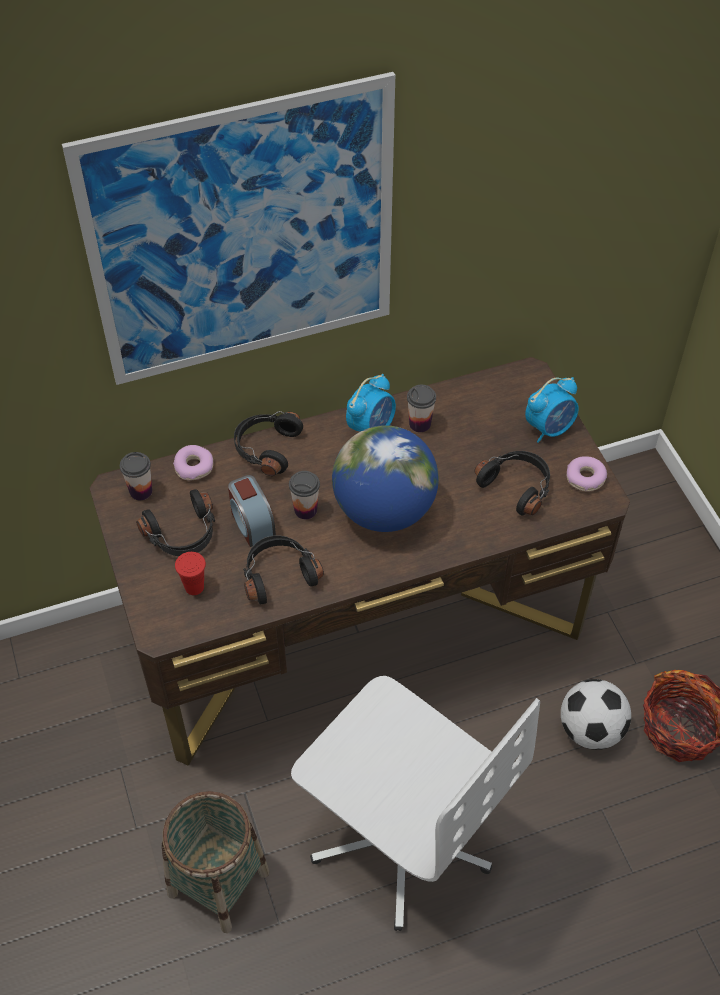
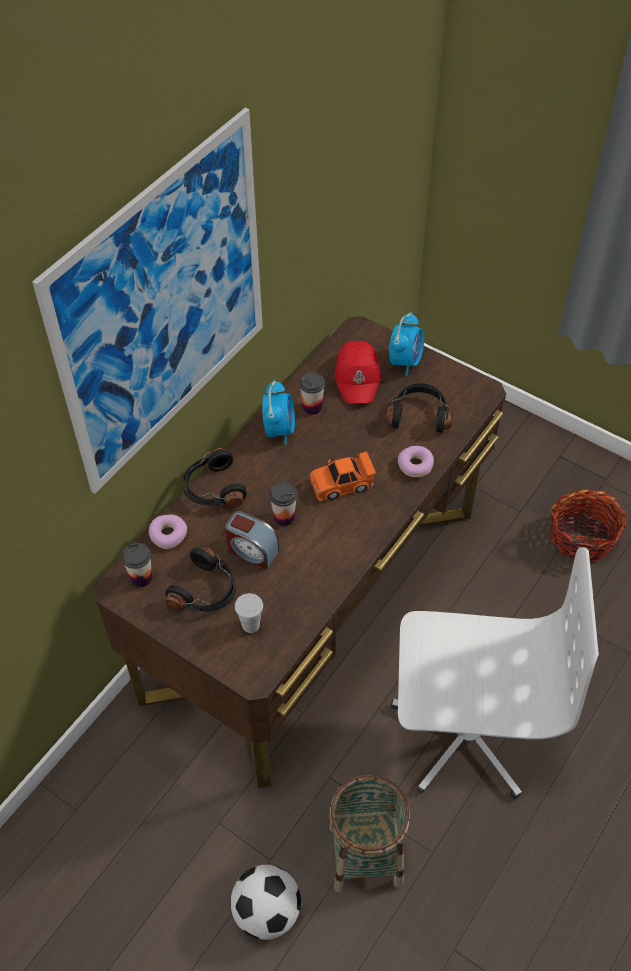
camera: 35 degrees left, 0 degrees up
(194, 587) = (251, 625): red cup -> white cup
(278, 574) = (306, 576): black headphones -> none
(384, 510) = (342, 484): globe -> orange toy car
(489, 419) = (358, 377): none -> red cap
(585, 478) = (459, 383): donut -> donut (415, 465)
(590, 729) = (527, 574): football -> football (266, 911)

